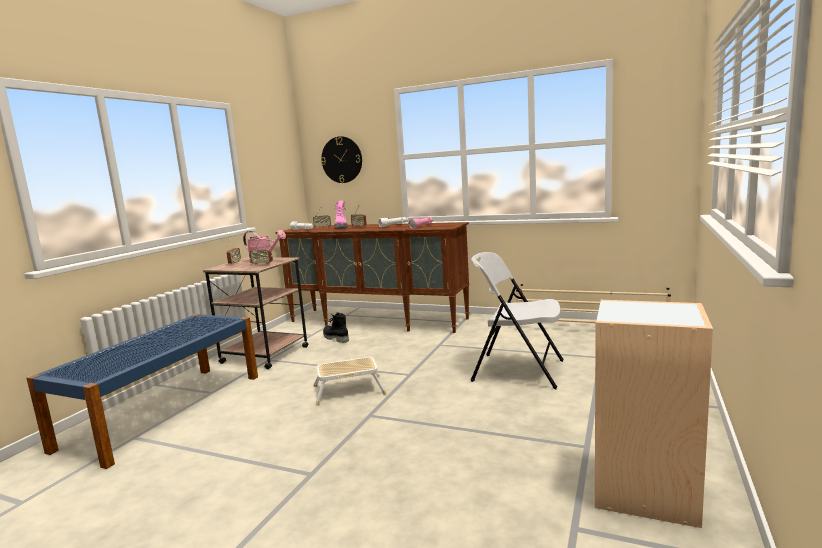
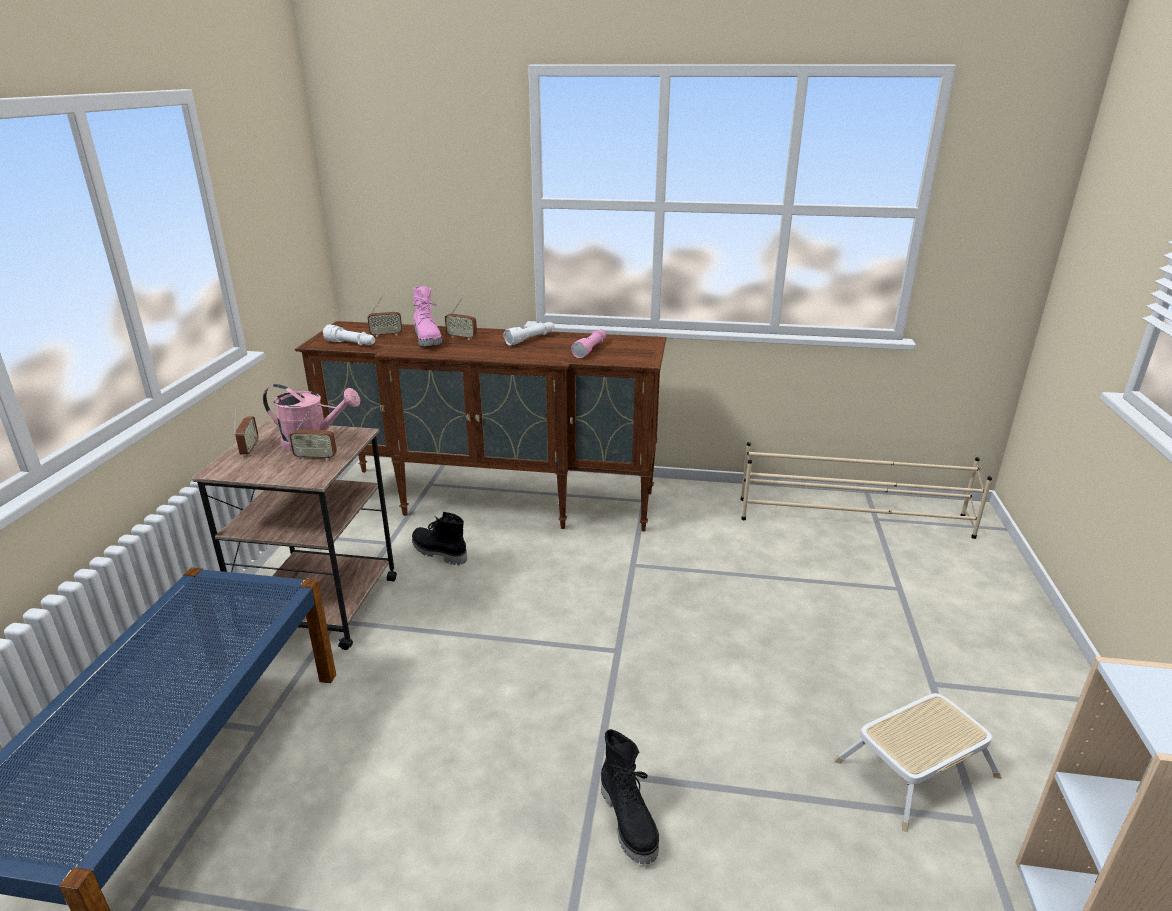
camera: 15 degrees left, 15 degrees up
(342, 159) = (413, 196): wall clock -> none
(349, 390) = (529, 702): beige step ladder -> beige step ladder (917, 769)
(376, 433) = (630, 821): none -> black boot
(518, 370) = (791, 629): white chair -> none

